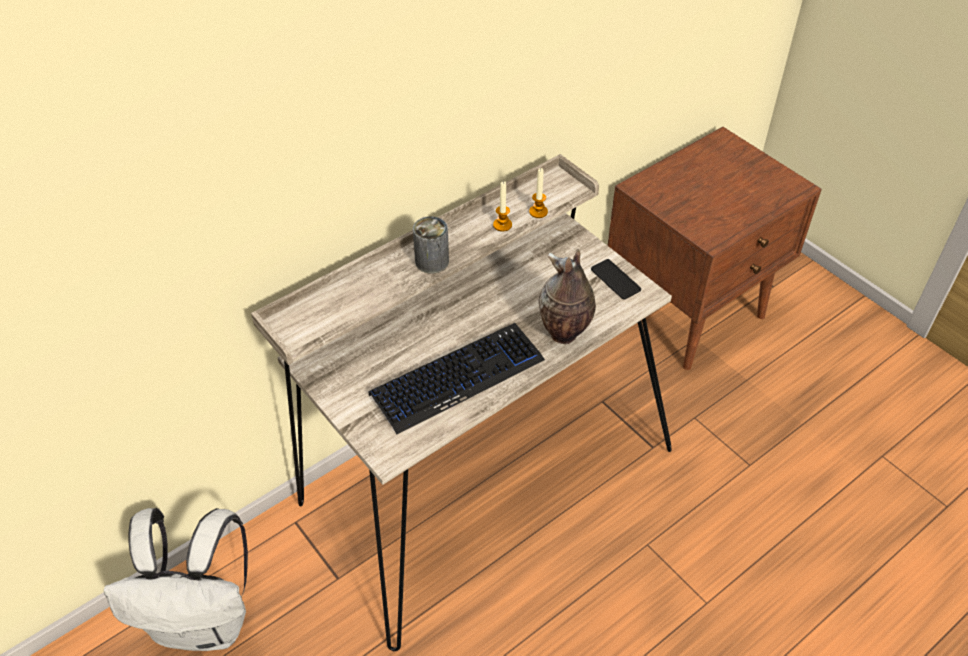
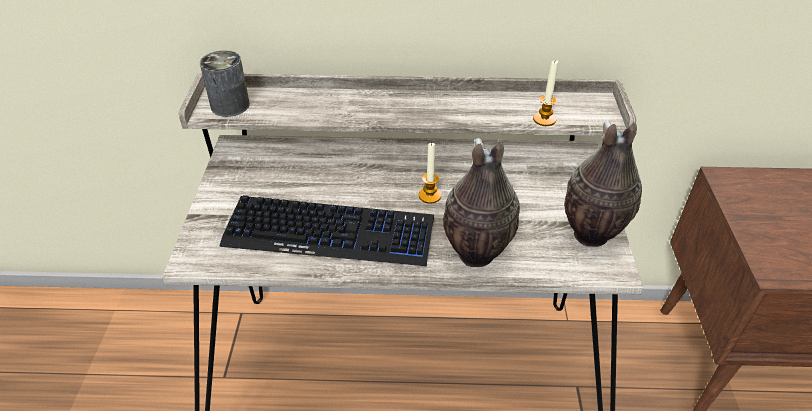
camera: 40 degrees right, 5 degrees down
(205, 622) = (116, 342): white backpack -> none
(432, 261) = (392, 111): can -> can (230, 105)
(502, 225) = (494, 114): candle -> candle (429, 196)
(615, 279) = (590, 236): phone -> vase

